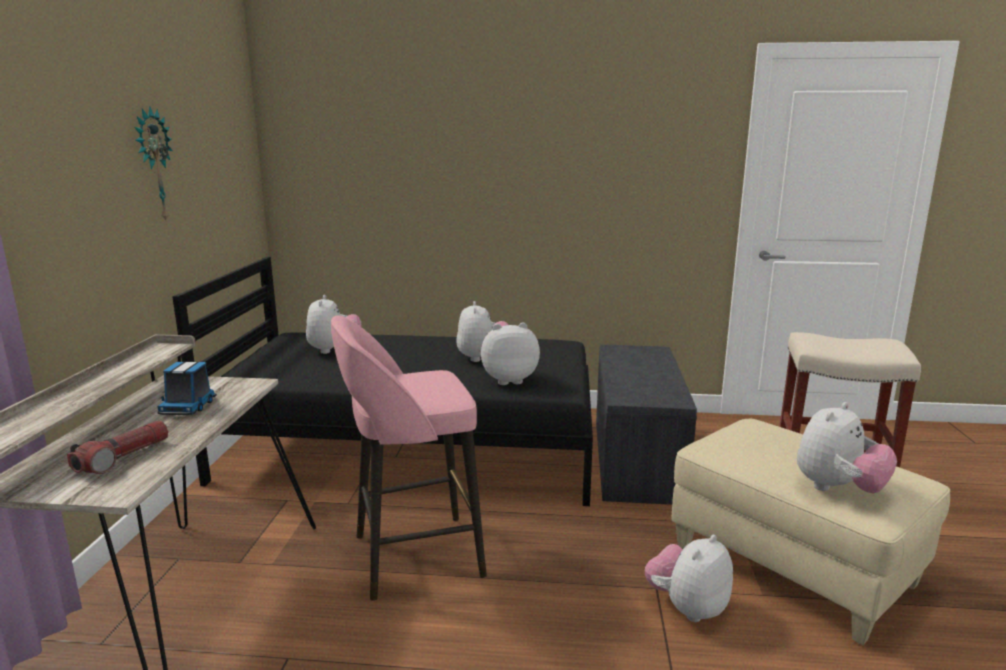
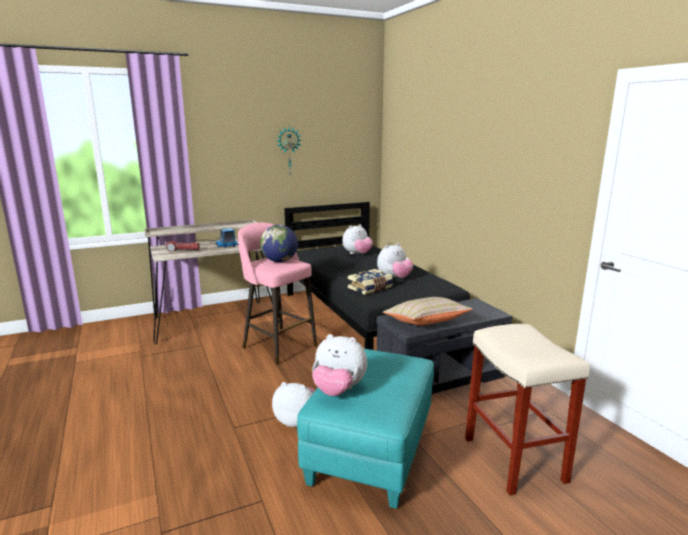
camera: 60 degrees right, 0 degrees up
(413, 382) = (279, 261): none -> globe
(508, 380) = (371, 288): plush toy -> book
(659, 386) = (425, 323): none -> beige pillow
(794, 566) = (371, 453): beige ottoman -> turquoise ottoman

